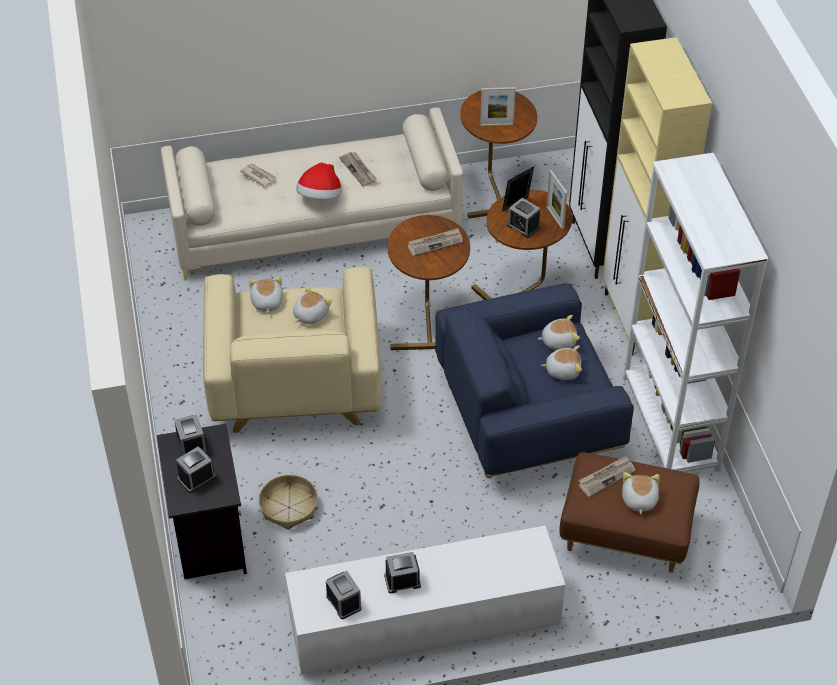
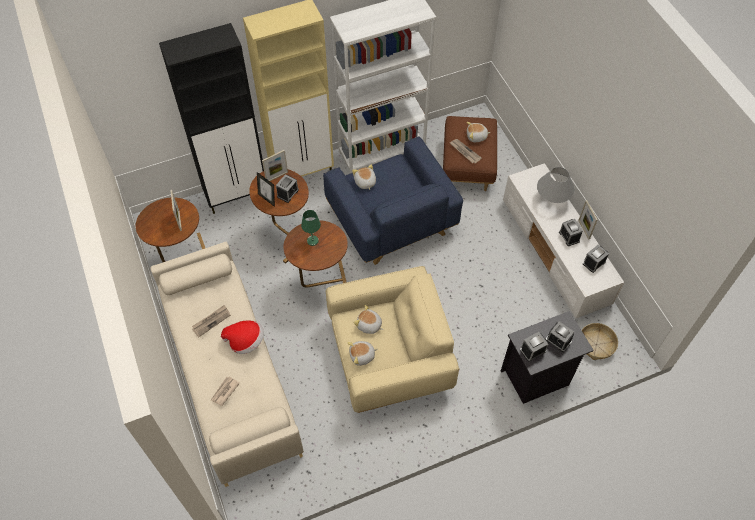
camera: 100 degrees left, 10 degrees up
(288, 507) = (497, 337): basket -> basket (596, 344)
(412, 606) = (584, 229): none -> picture frame
(435, 243) = (312, 240): newspaper -> green table lamp
(482, 575) = (551, 200): none -> grey table lamp
(562, 370) = (389, 178): plush toy -> none

